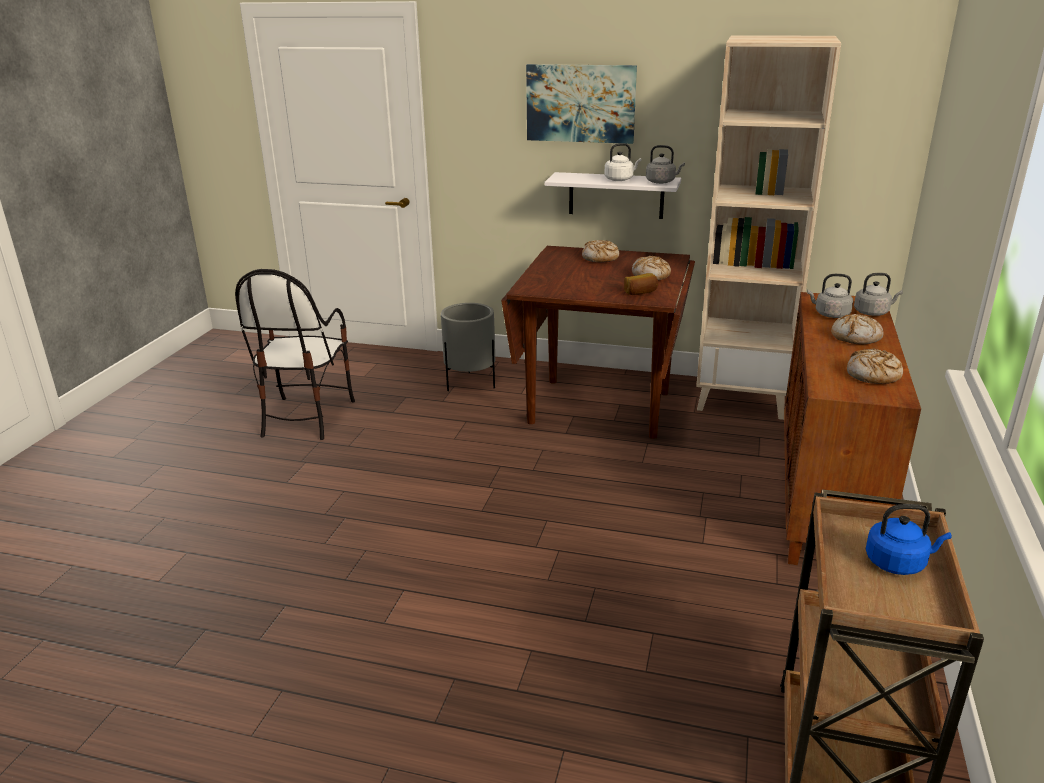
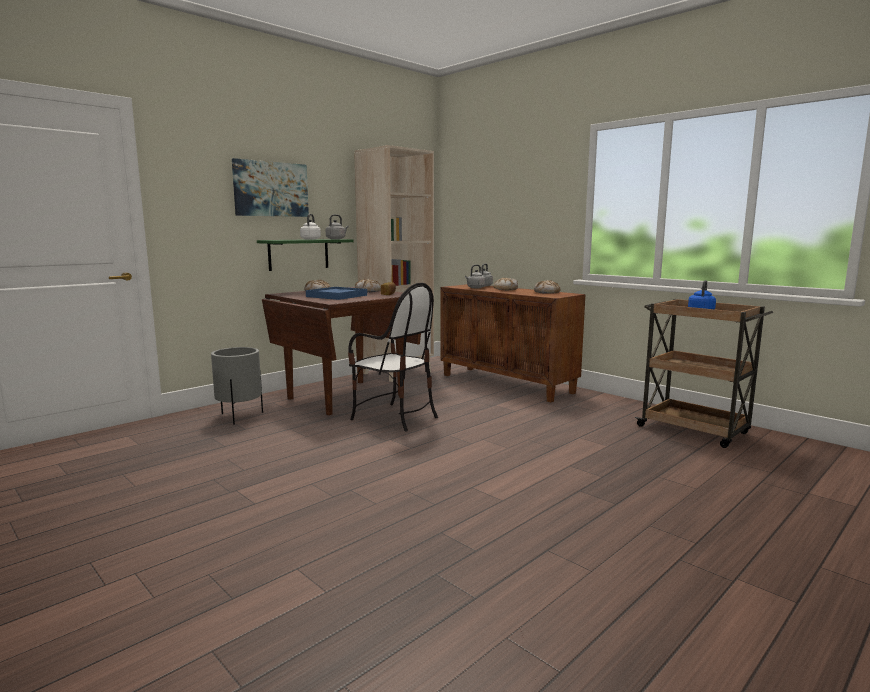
camera: 60 degrees left, 15 degrees down
(306, 417) = (156, 477): chair -> chair (394, 417)
(579, 276) = (337, 296): none -> blue tray
(616, 195) = (298, 254): white shelf -> green shelf

